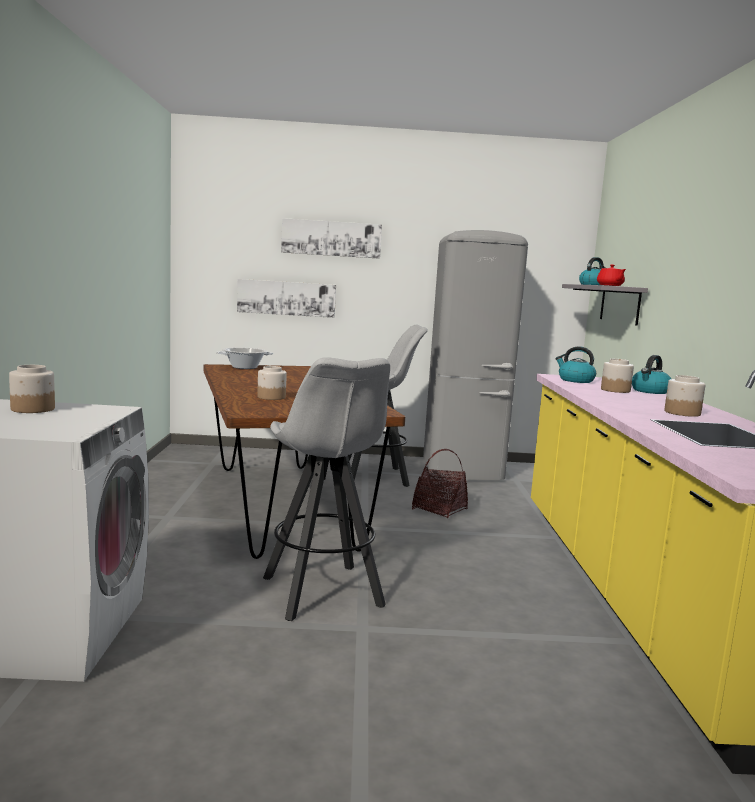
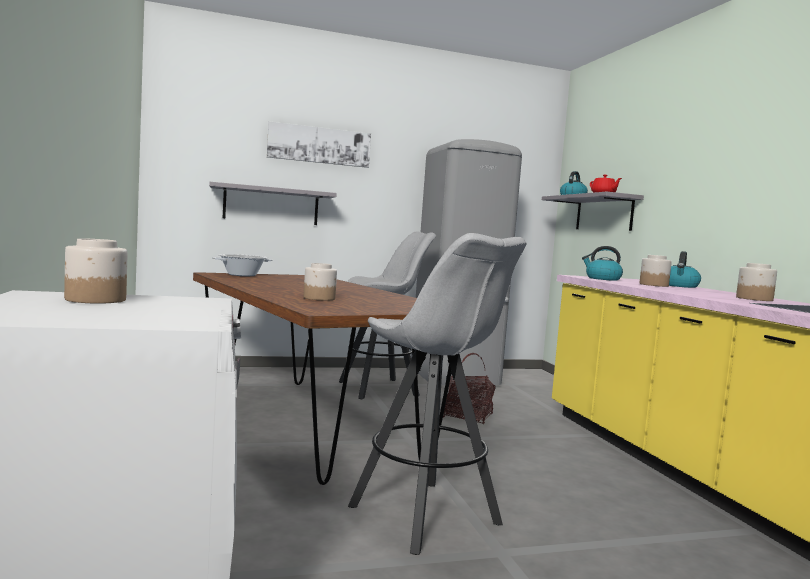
camera: 15 degrees left, 5 degrees down
(286, 298) = (271, 205): picture -> grey shelf

